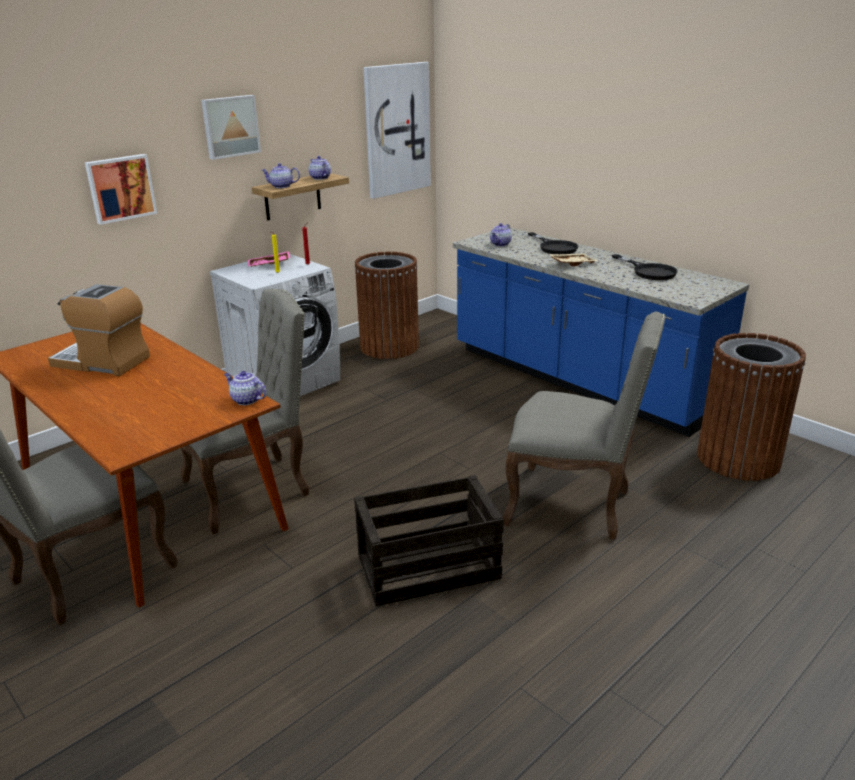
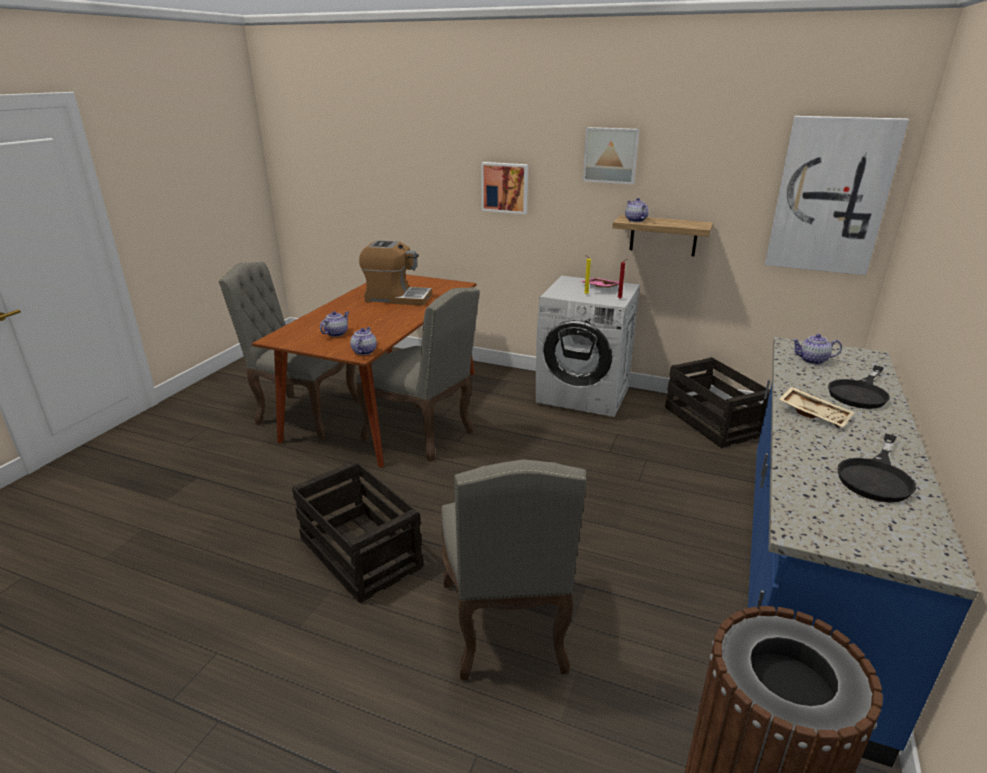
camera: 65 degrees right, 0 degrees up
(102, 362) = (397, 298): coffee machine -> coffee machine turned 105 degrees clockwise
(319, 178) = (686, 224): teapot -> teapot (336, 333)
(389, 347) = (713, 422): brown trash can -> crate

